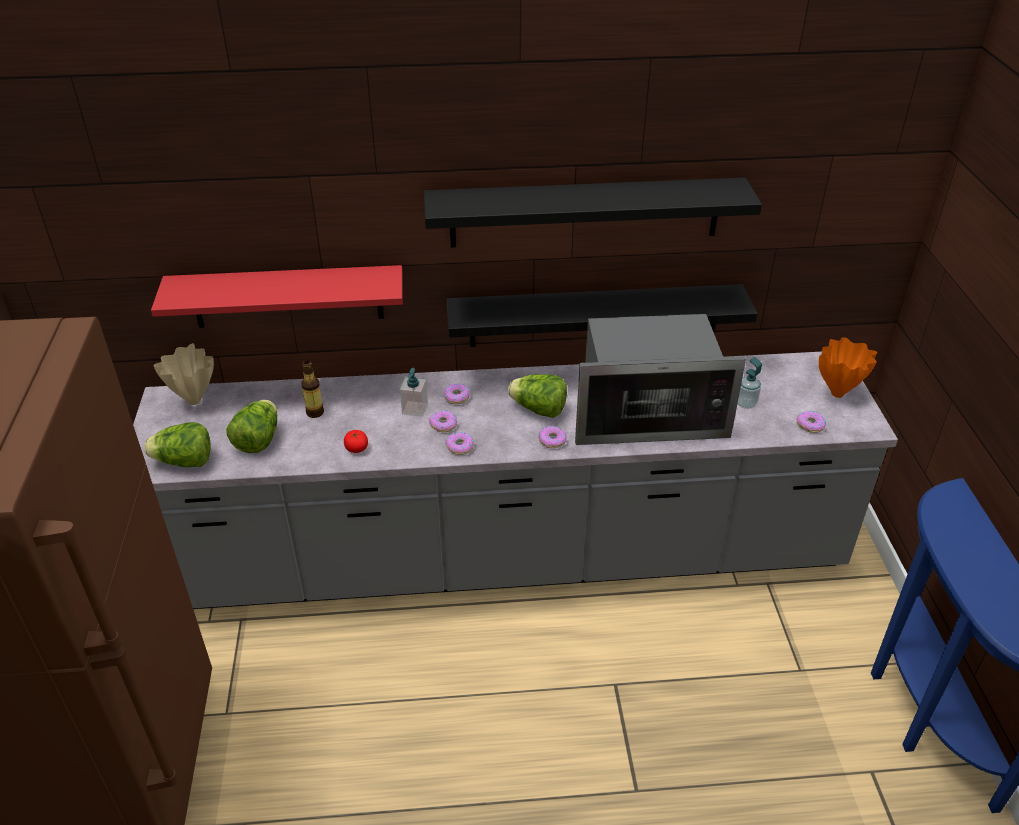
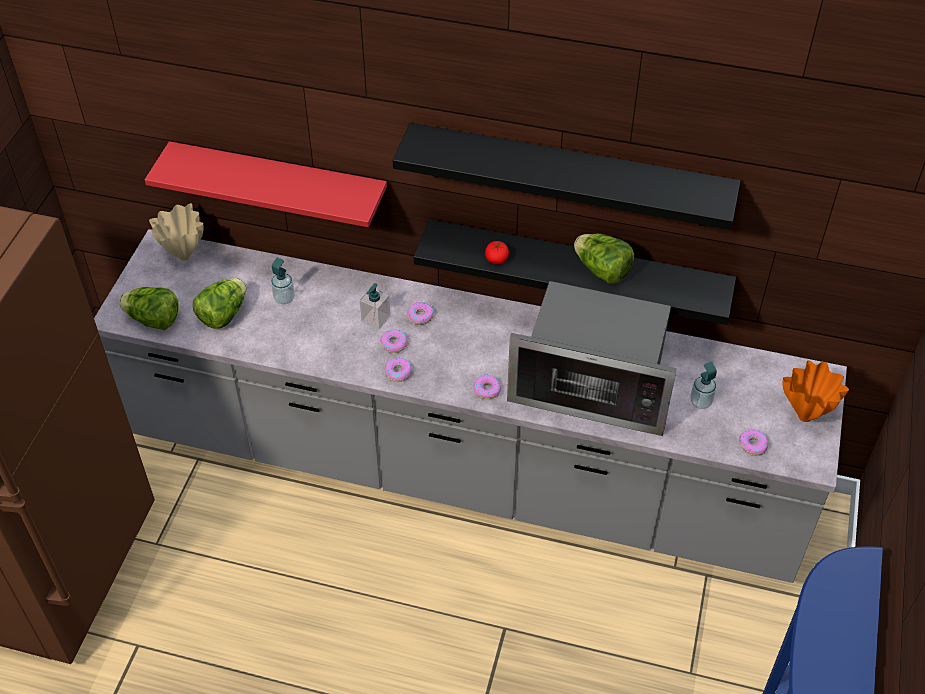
camera: 20 degrees right, 10 degrees up
(315, 413) = (284, 298): bottle -> soap dispenser
(356, 448) = (305, 347): tomato -> tomato (496, 259)
(538, 410) = (491, 352): lettuce -> lettuce (602, 271)

